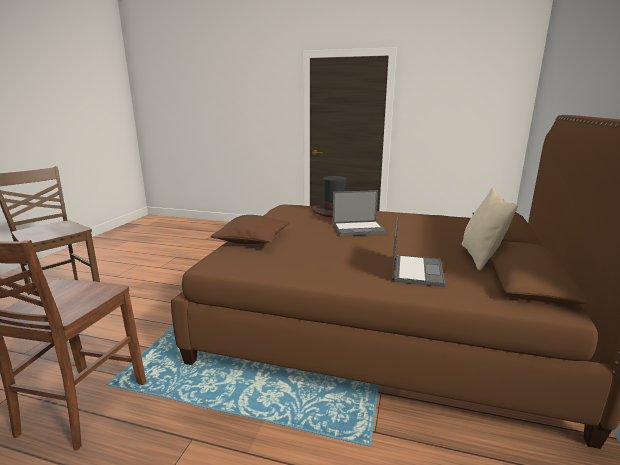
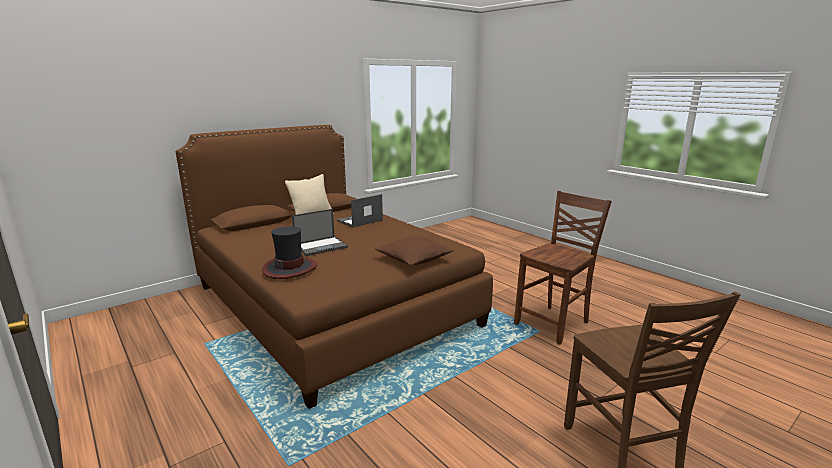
camera: 145 degrees left, 0 degrees up
(359, 228) = (321, 246): laptop -> laptop turned 120 degrees clockwise

